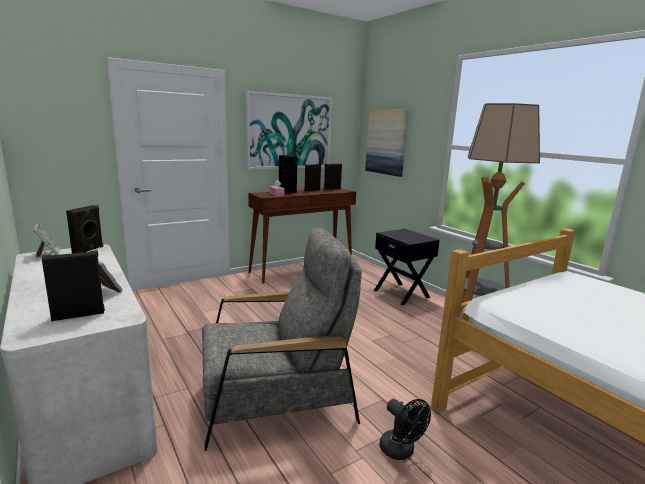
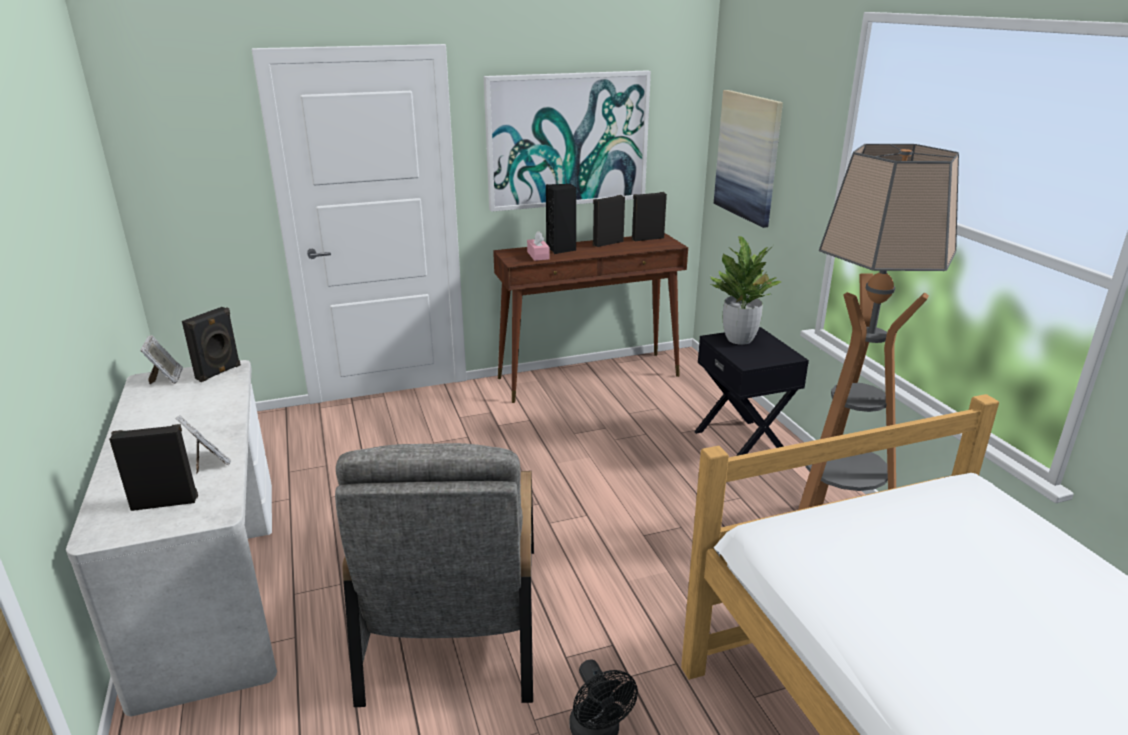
camera: 15 degrees right, 10 degrees up
(275, 399) = (453, 620): grey armchair -> grey armchair turned 90 degrees clockwise
(398, 233) = (739, 339): none -> potted plant

